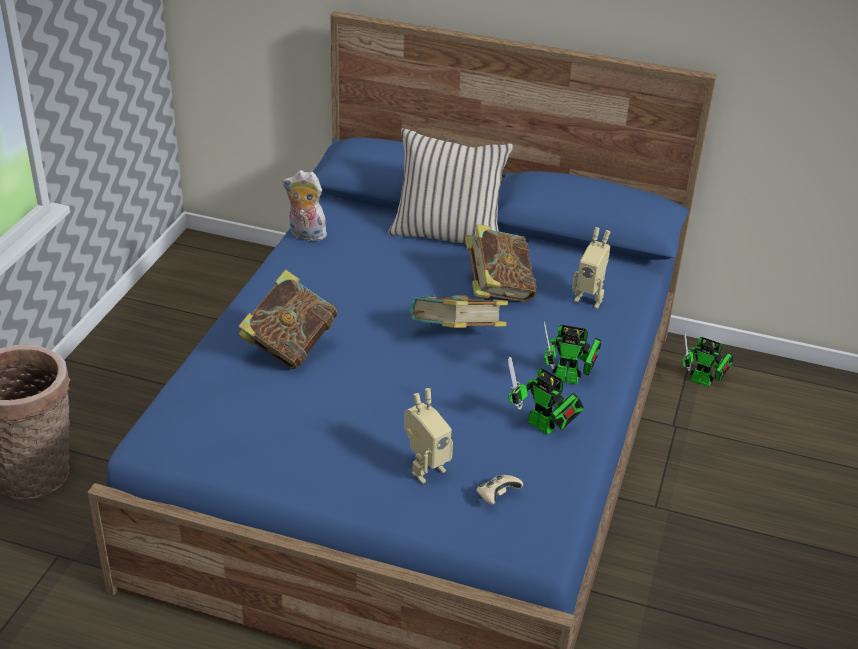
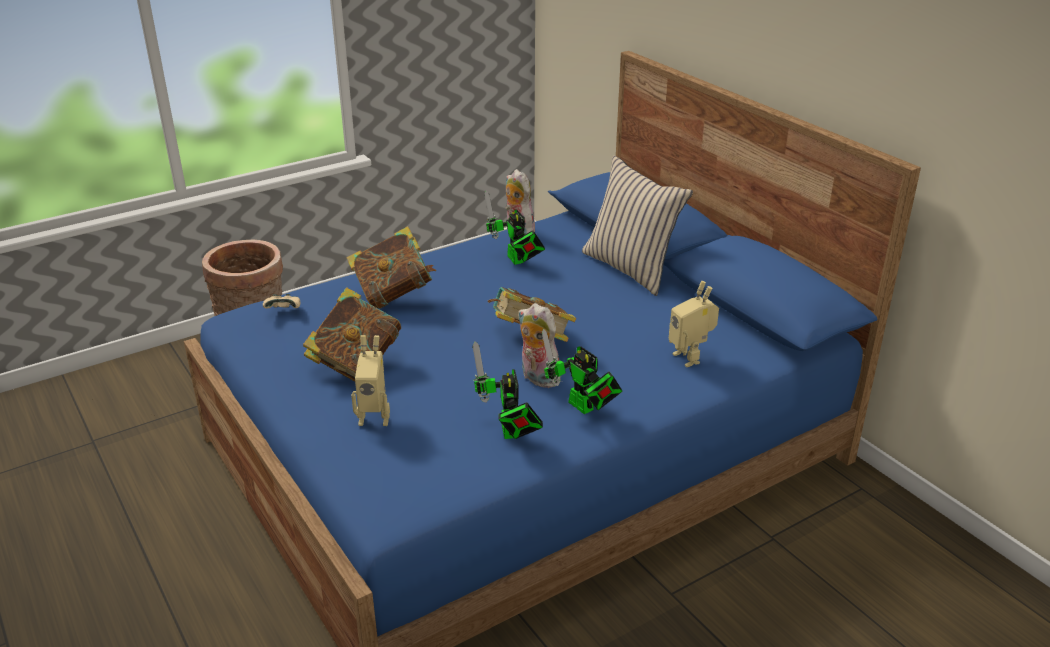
camera: 40 degrees right, 5 degrees down
(497, 496) = (399, 462): beige game controller -> beige game controller (284, 310)
(498, 289) = (617, 321): book -> book (356, 364)
(504, 370) = (537, 378): none -> plush toy
(704, 382) = (849, 516): toy robot -> toy robot (516, 261)

